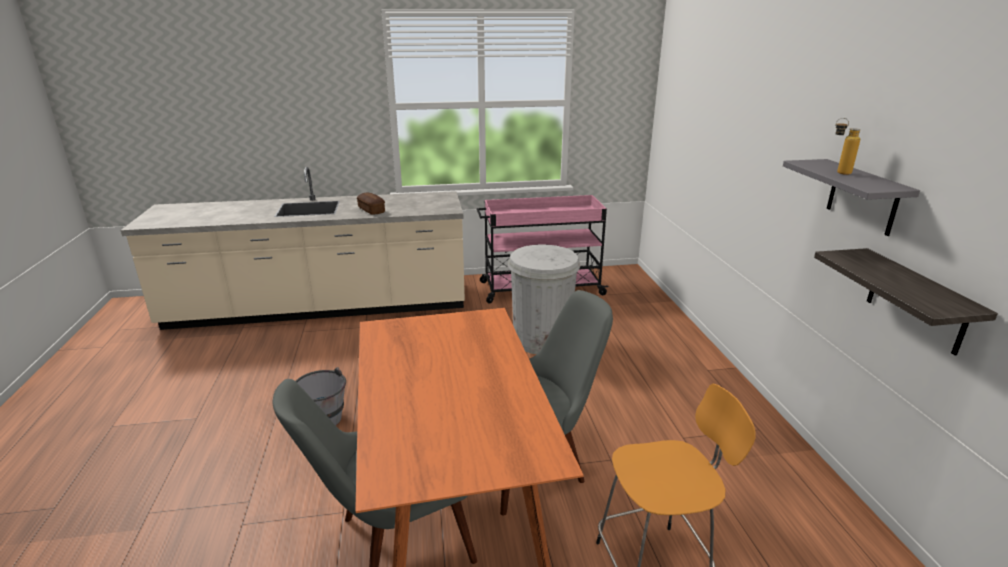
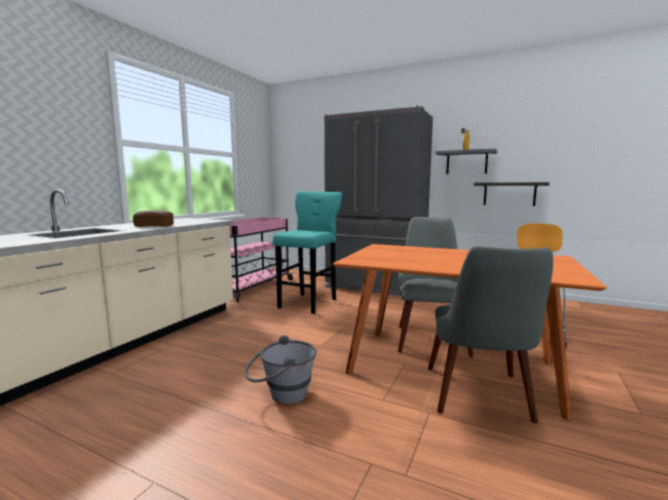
camera: 55 degrees left, 15 degrees down
(541, 340) = (309, 302): white trash can -> turquoise stool
(671, 358) = (375, 286): none -> grey fridge

